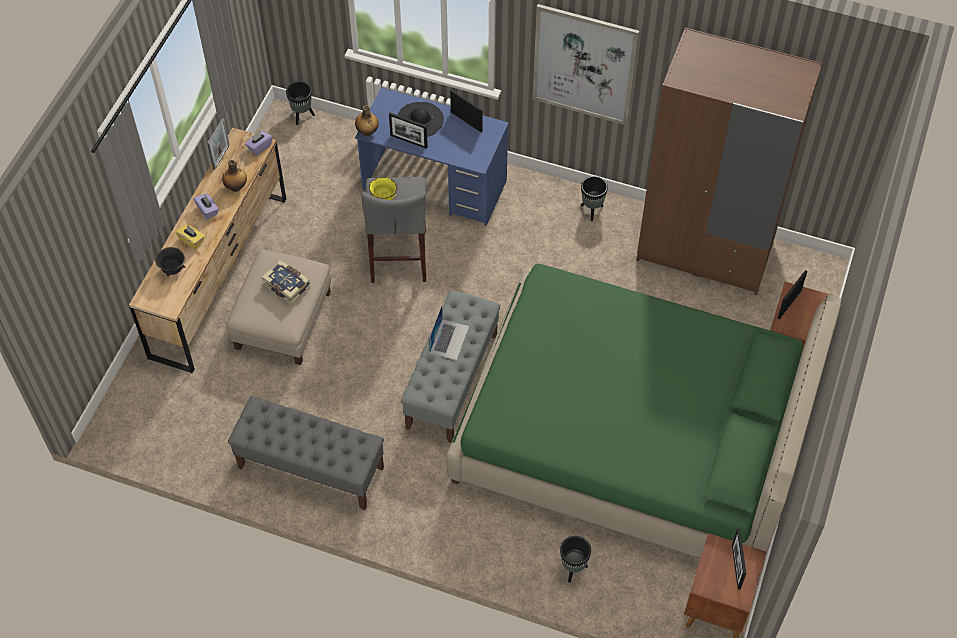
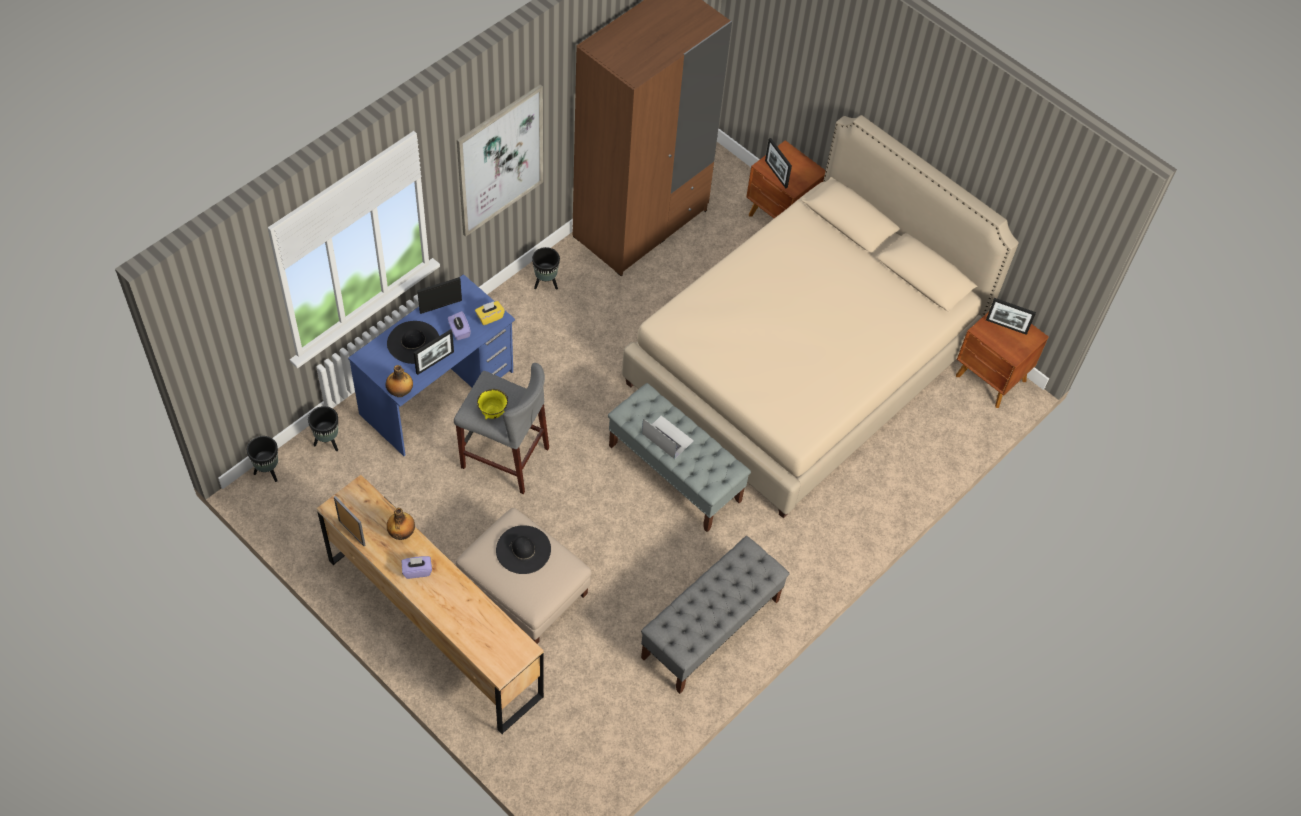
camera: 70 degrees left, 0 degrees up
(173, 270) = (478, 631): black bowl -> none
(192, 240) = (449, 599): yellow tissue box -> yellow tissue box (489, 317)
(259, 147) = (361, 492): purple tissue box -> purple tissue box (459, 331)
(287, 285) = (523, 549): book -> black hat
(573, 569) = (911, 463): black planter -> black planter (327, 442)
(631, 437) = (803, 363): green bed -> beige bed

